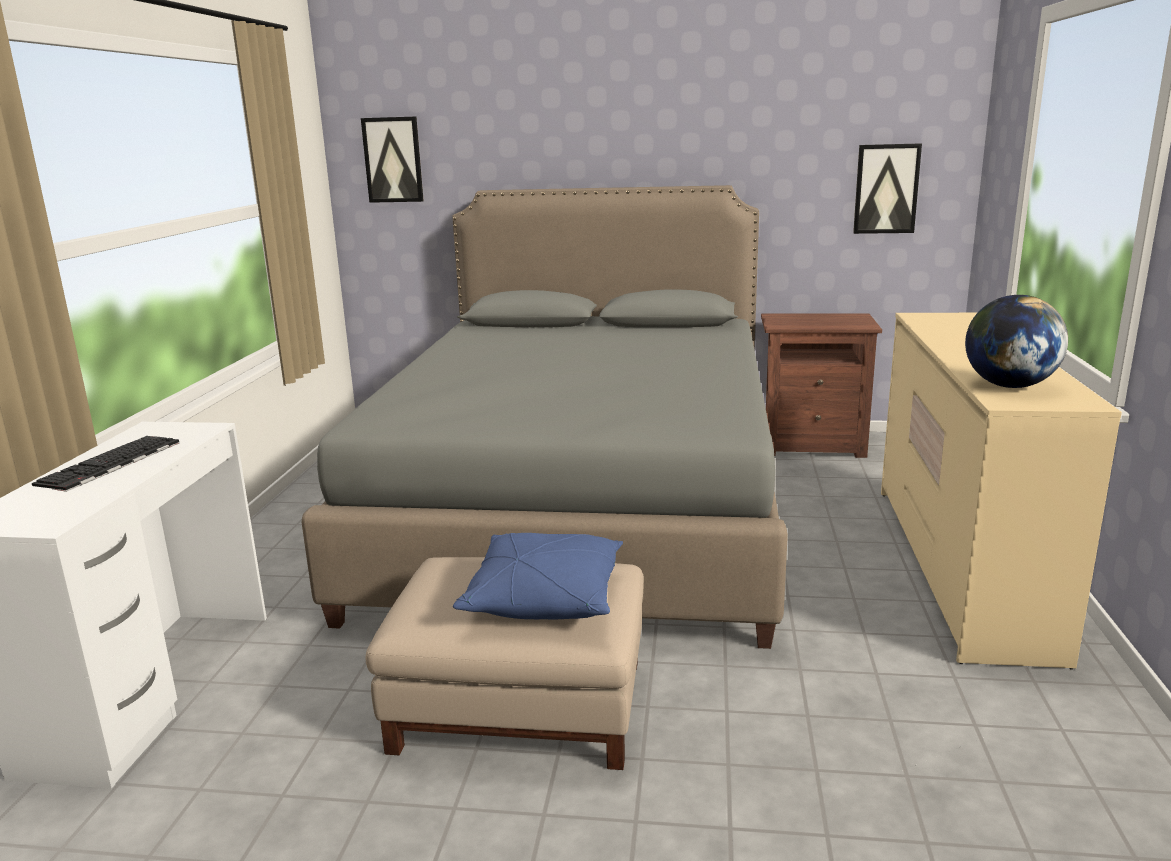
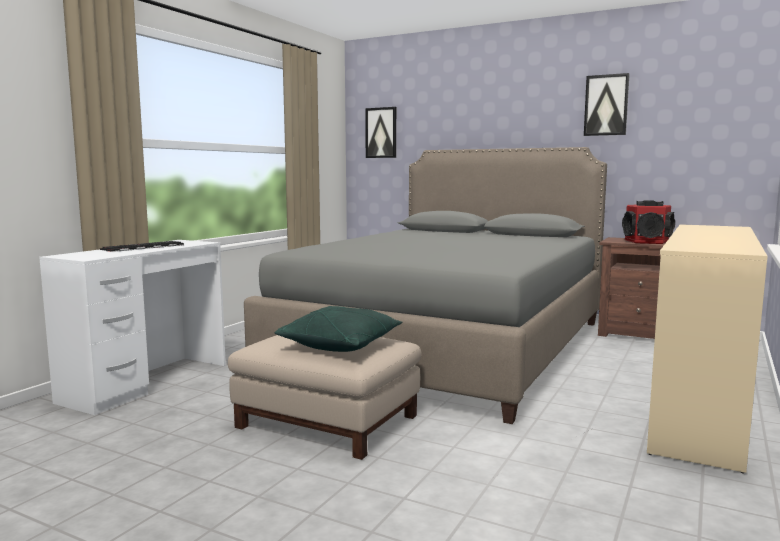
camera: 20 degrees right, 10 degrees down
(544, 597) = (341, 345): blue pillow -> green pillow
(822, 321) = (647, 241): none -> speaker
(886, 189) = (705, 151): picture -> picture (606, 105)
(1009, 386) = (699, 245): globe -> none

